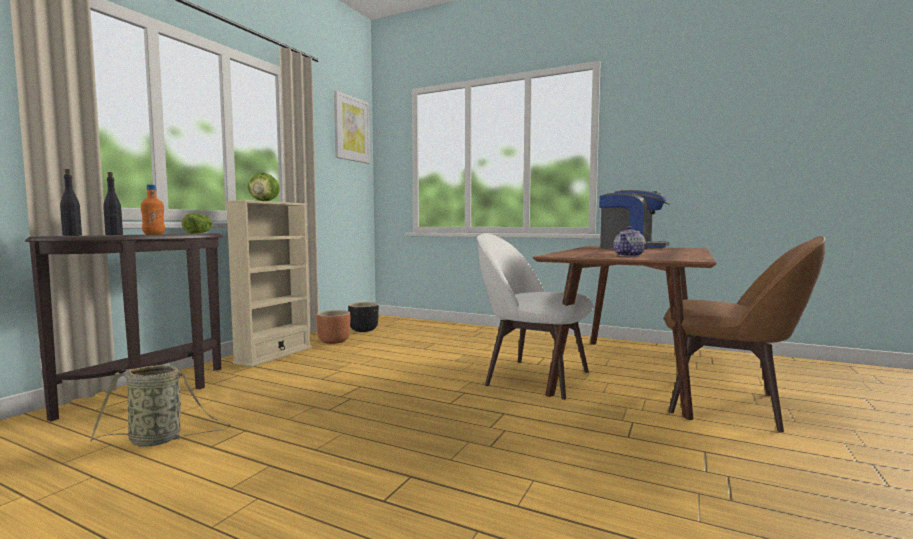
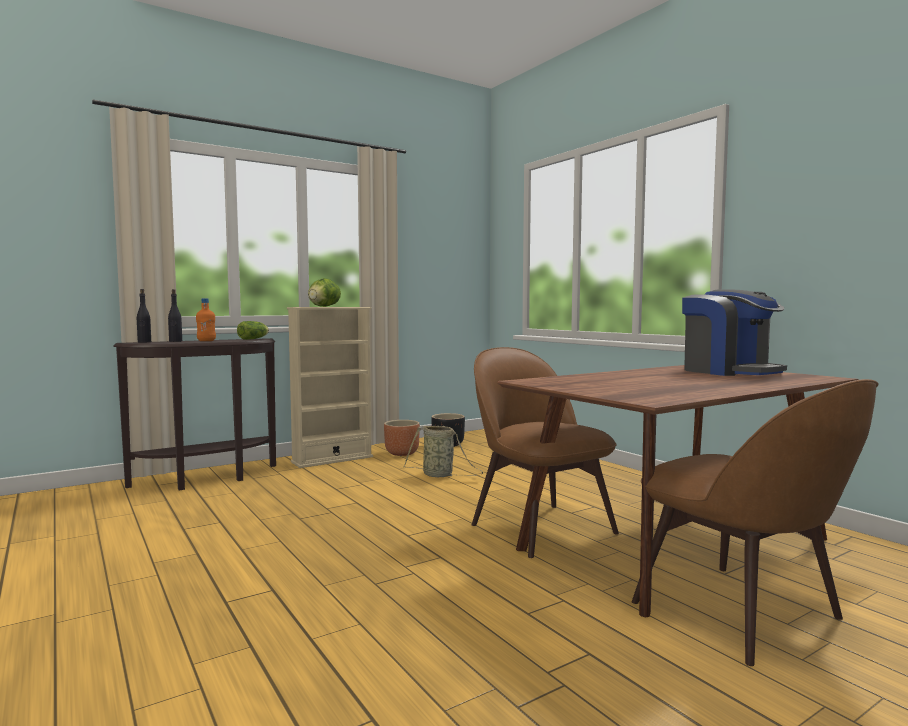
camera: 30 degrees right, 0 degrees up
(159, 440) = (162, 516): basket -> basket (440, 475)
(351, 129) = (457, 218): picture -> none
(533, 377) = (539, 526): white chair -> brown chair
(629, 255) = (617, 387): teapot -> none

